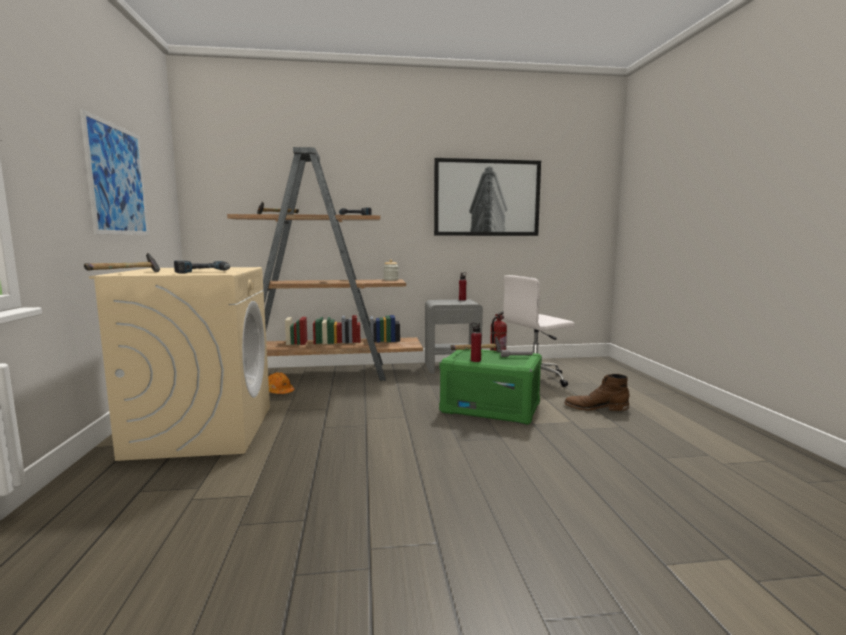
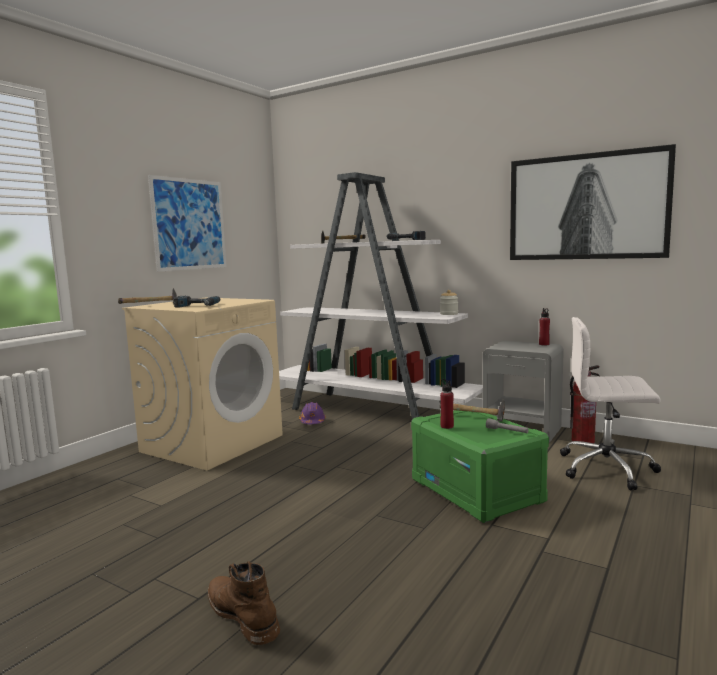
camera: 40 degrees right, 0 degrees up
(279, 392) = (312, 422): orange hard hat -> purple hard hat
(318, 374) = (371, 410): brown bookcase -> white bookcase
(595, 407) = (622, 531): brown boot -> brown boot (242, 615)

